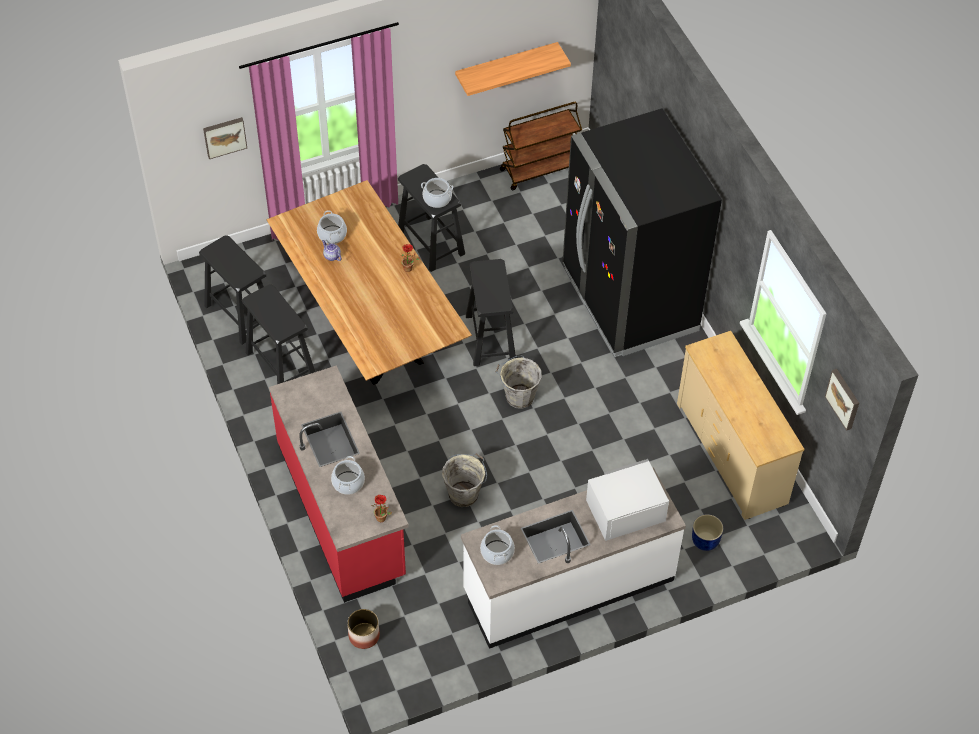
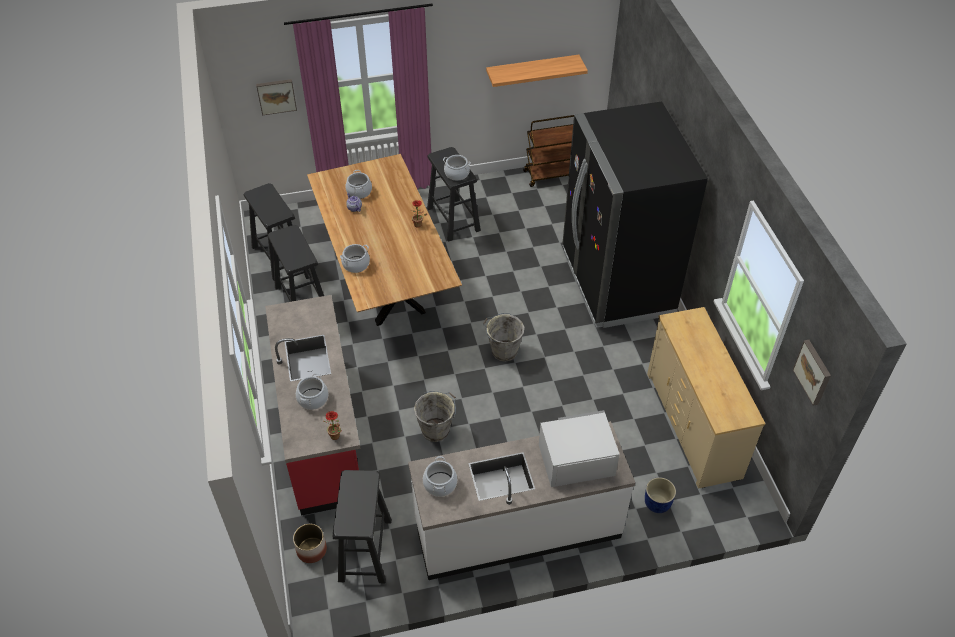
camera: 10 degrees right, 5 degrees down
(351, 325) = (356, 264): none -> cooking pot
(490, 339) = (488, 300): black stool -> black stool (365, 550)

